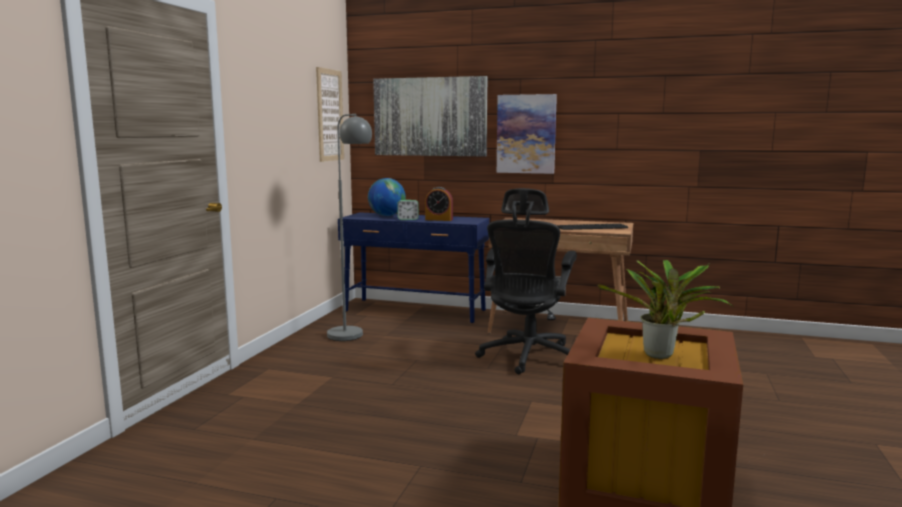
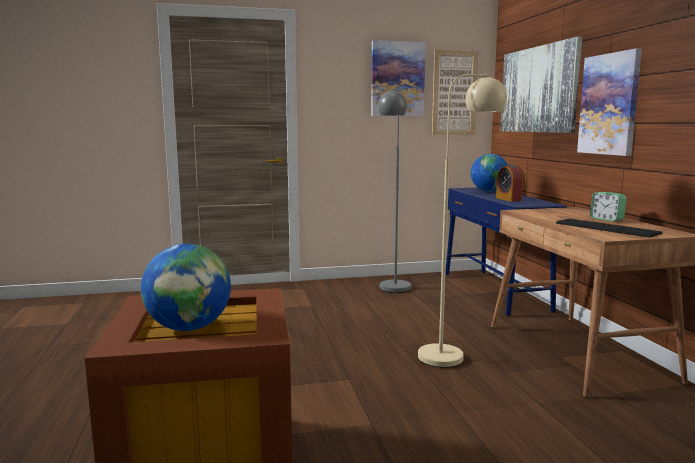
camera: 60 degrees right, 0 degrees up
(295, 99) = (397, 79): none -> picture
(408, 219) = (486, 195): alarm clock -> alarm clock (606, 219)
(527, 358) = (453, 356): office chair -> beige floor lamp
(661, 356) = (189, 328): potted plant -> globe

